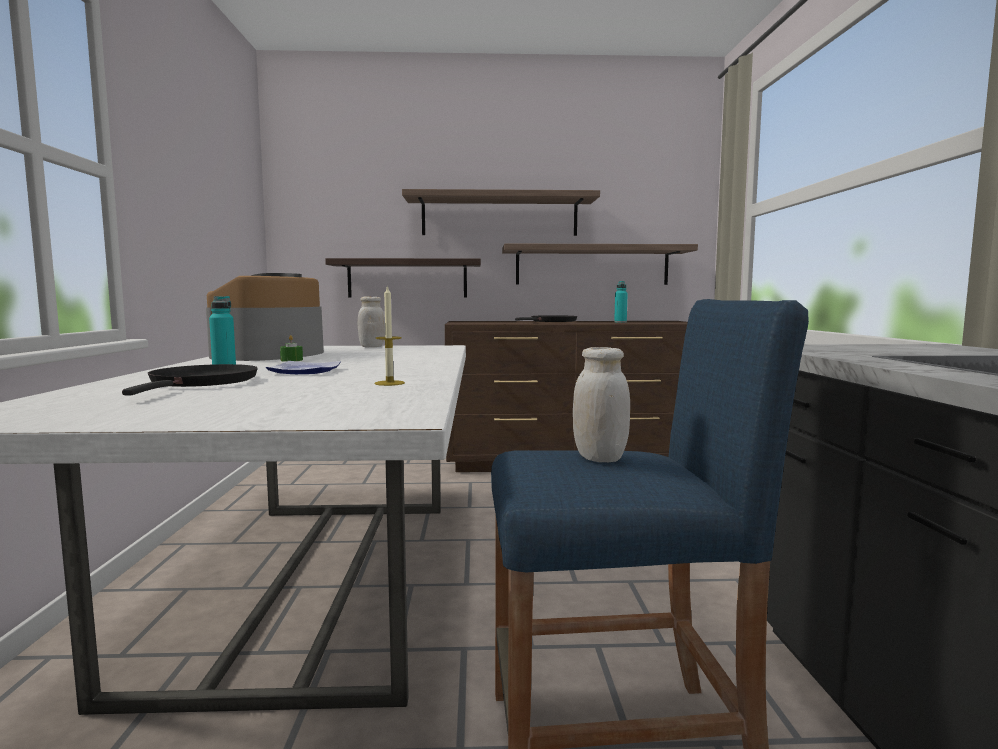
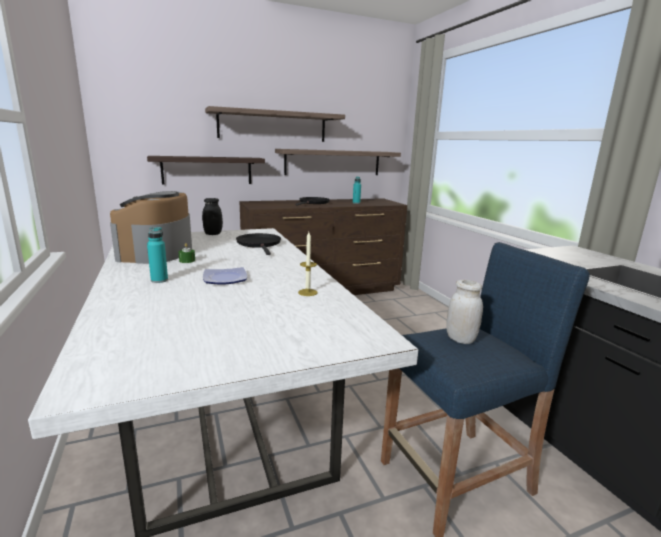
camera: 20 degrees left, 10 degrees up
(201, 383) = (177, 304): black frying pan -> black frying pan (259, 244)
(372, 346) = (213, 234): white jar -> black jar

